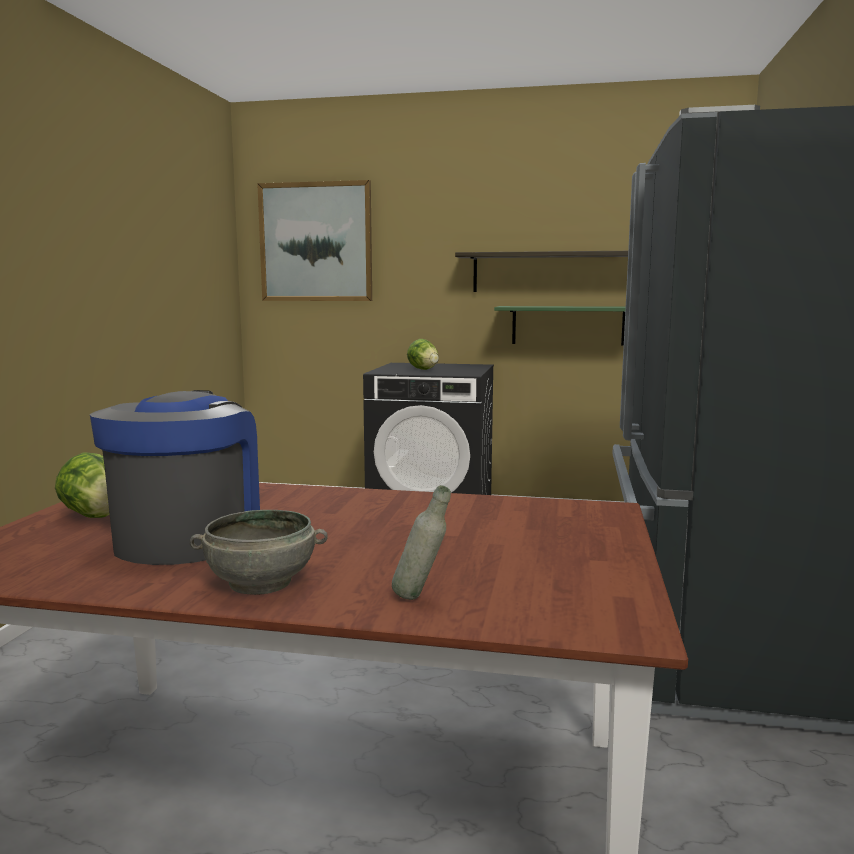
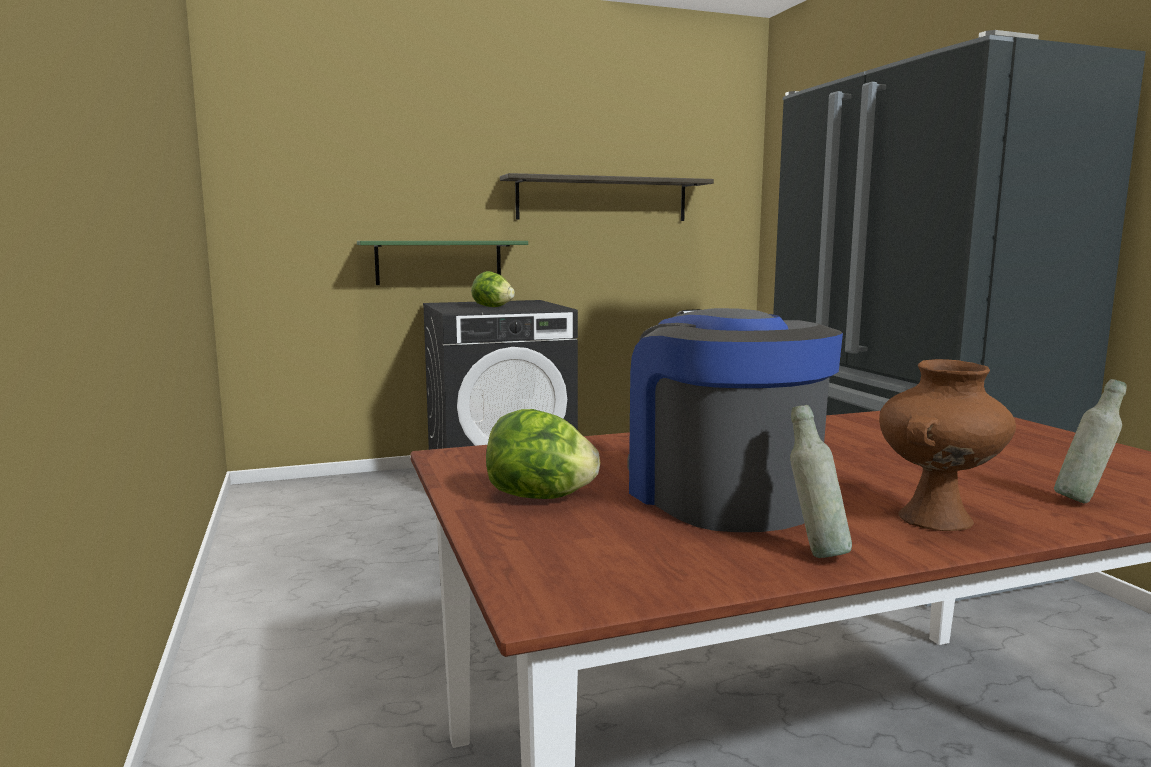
camera: 30 degrees left, 0 degrees up
(120, 582) = (815, 553): none -> grey bottle
(260, 583) = (936, 520): grey bowl -> brown vase
(316, 242) = (318, 154): picture -> none
(568, 325) = (613, 255): green shelf -> green shelf (439, 262)

